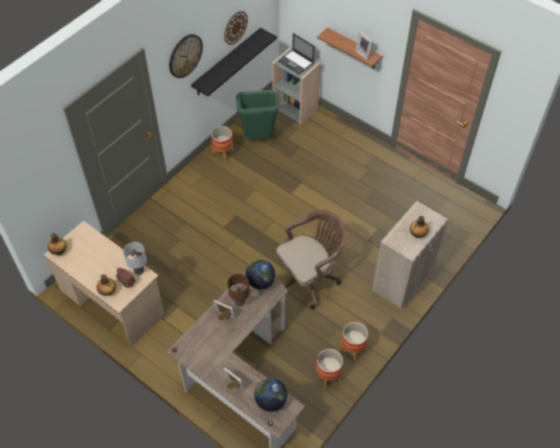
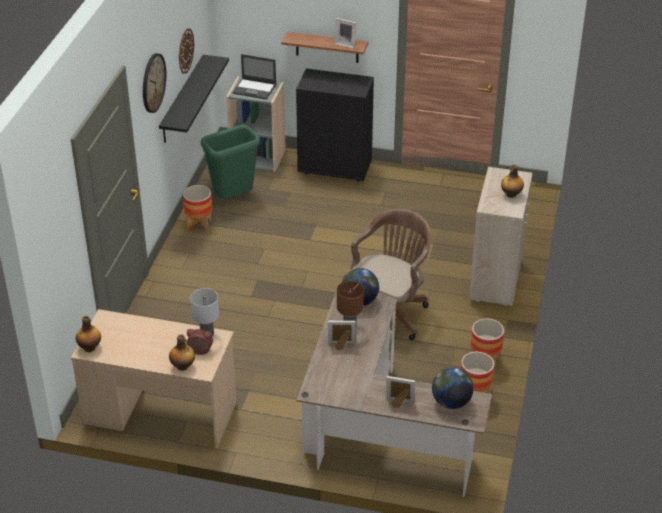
camera: 25 degrees left, 15 degrees down
(344, 137) = (336, 170): none -> black cabinet

